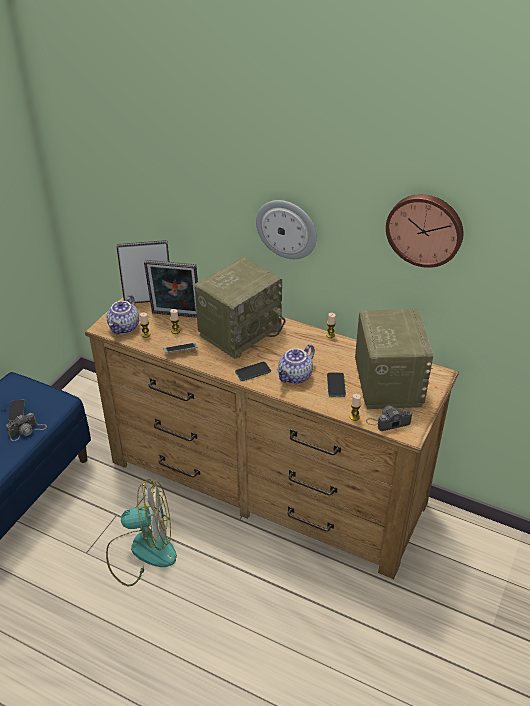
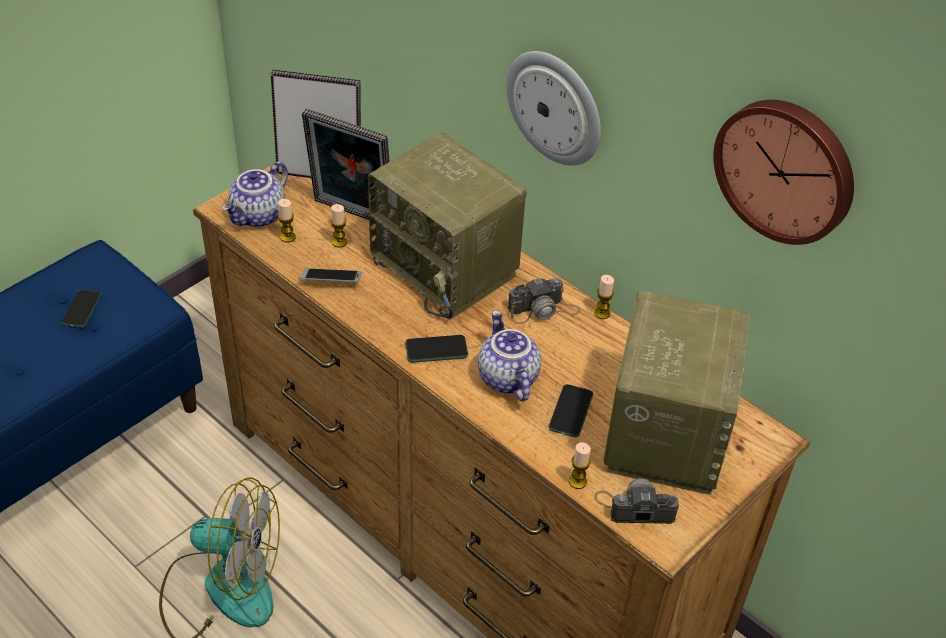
camera: 15 degrees right, 5 degrees up
(27, 430) = (83, 346): camera -> camera (543, 310)
(240, 331) = (447, 268): radio -> radio turned 75 degrees clockwise
(295, 377) = (506, 378): teapot -> teapot turned 105 degrees clockwise

